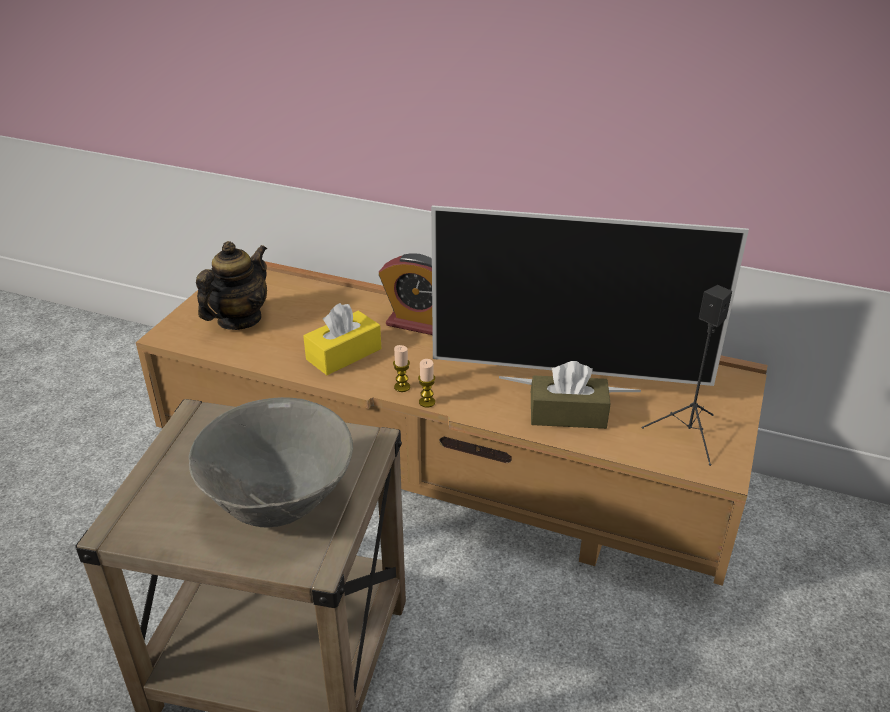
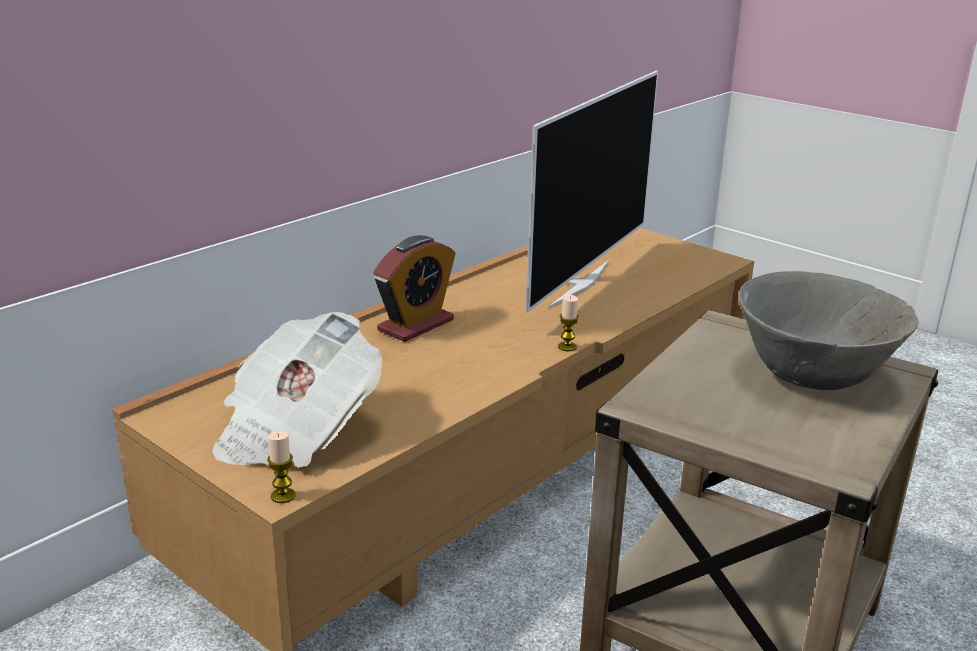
camera: 70 degrees left, 10 degrees down
(239, 319) = (295, 430): teapot -> newspaper
(344, 354) = (442, 374): yellow tissue box -> none
(402, 387) = (531, 354): candle -> candle (283, 496)
(568, 414) = (624, 293): brown tissue box -> none
(689, 436) = (677, 260): black speaker -> none

